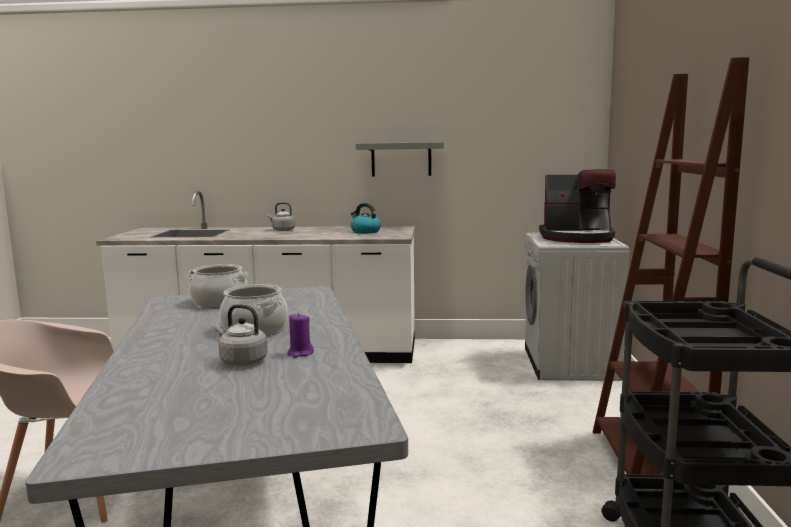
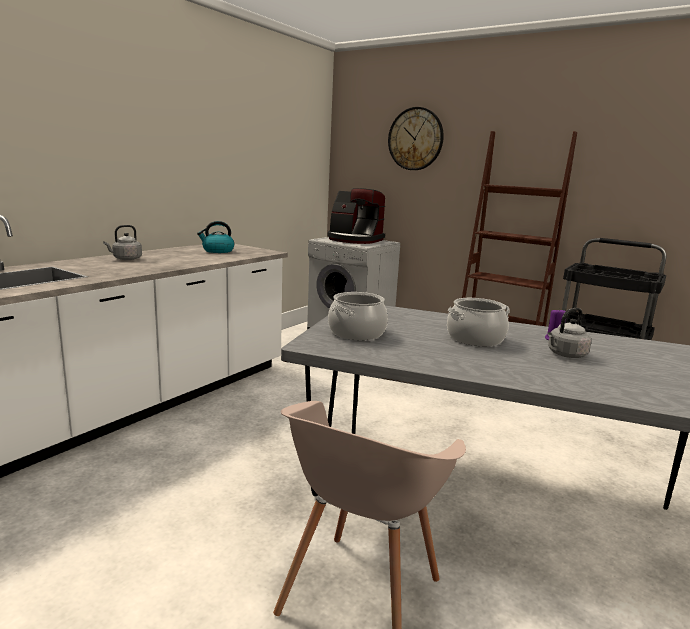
camera: 60 degrees left, 5 degrees up
(401, 159) = (209, 175): grey shelf -> none
(577, 238) = (354, 240): coffee machine -> coffee machine turned 75 degrees clockwise
(649, 97) = (415, 139): none -> wall clock

